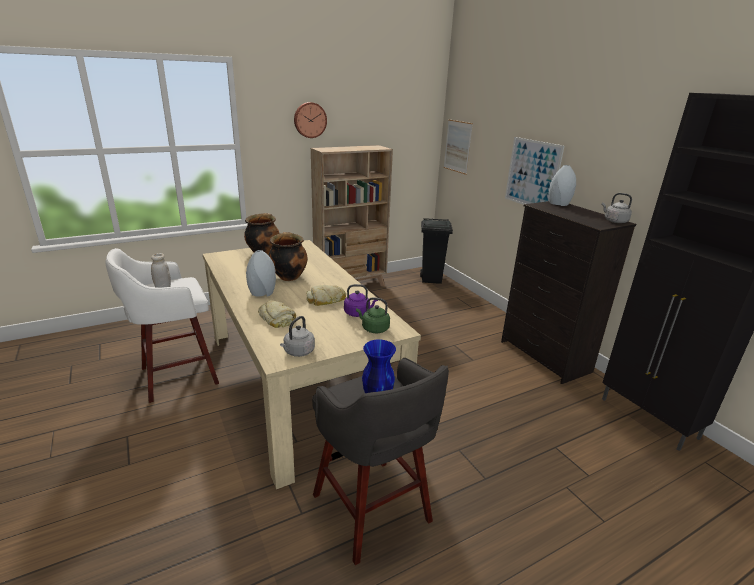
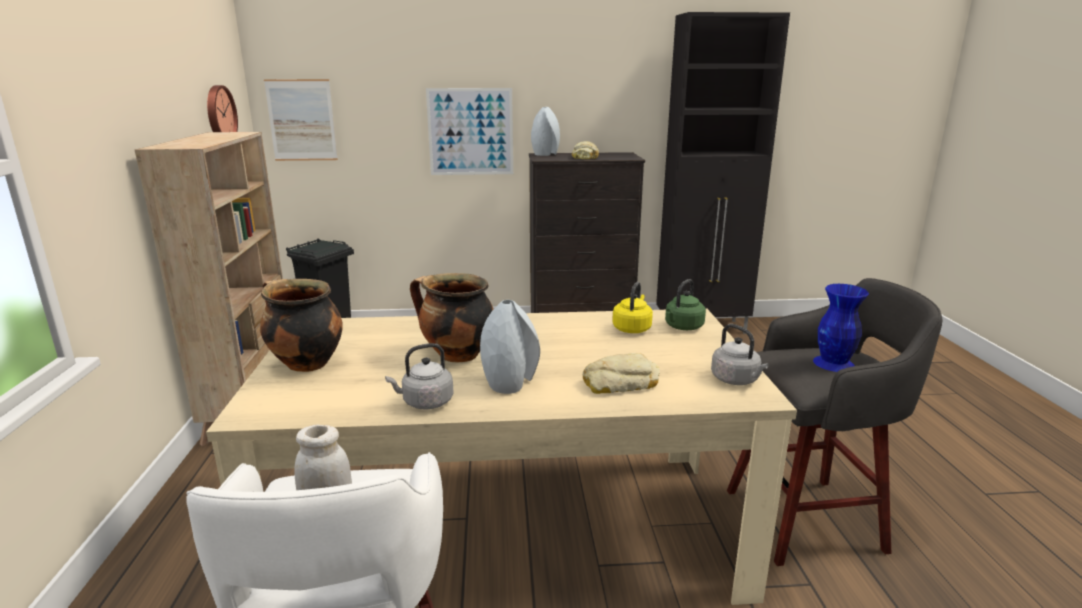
camera: 65 degrees left, 5 degrees down
(309, 120) = (115, 88): wall clock -> wall clock (219, 114)
(326, 300) = (574, 341): bread -> bread (585, 157)
(358, 313) = (632, 328): purple kettle -> yellow kettle
(614, 221) = (621, 154): grey kettle -> grey kettle (425, 402)

